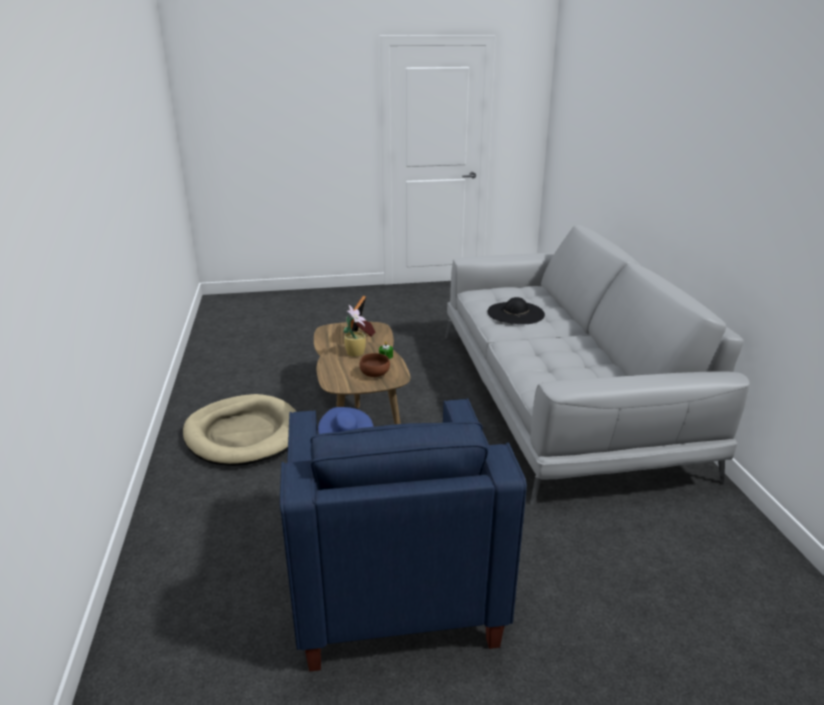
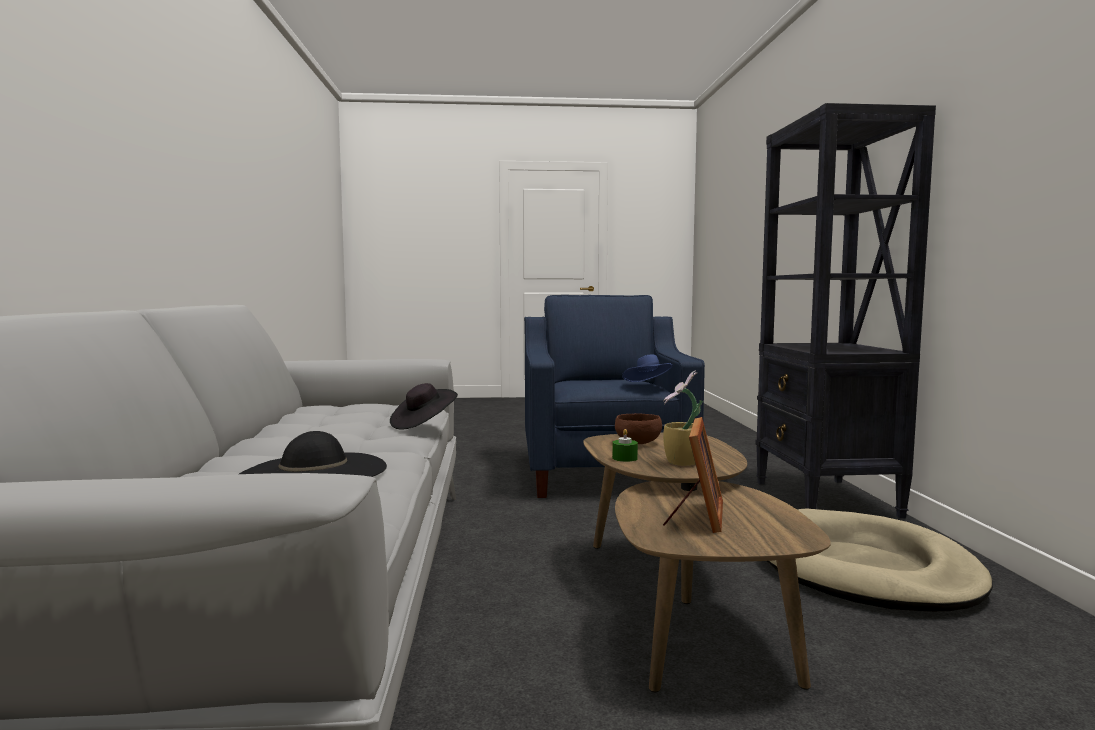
camera: 175 degrees left, 20 degrees down
(182, 524) = (825, 499): none -> black bookcase
(512, 360) = (423, 424): none -> black hat

